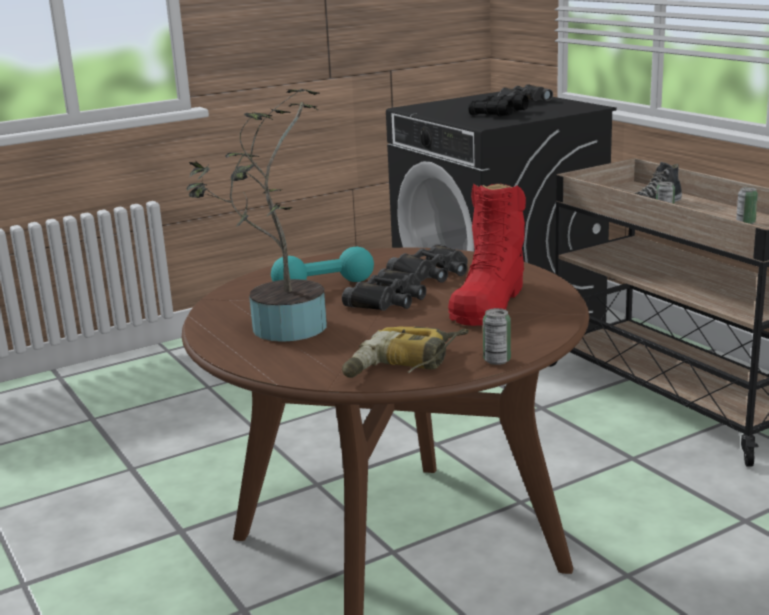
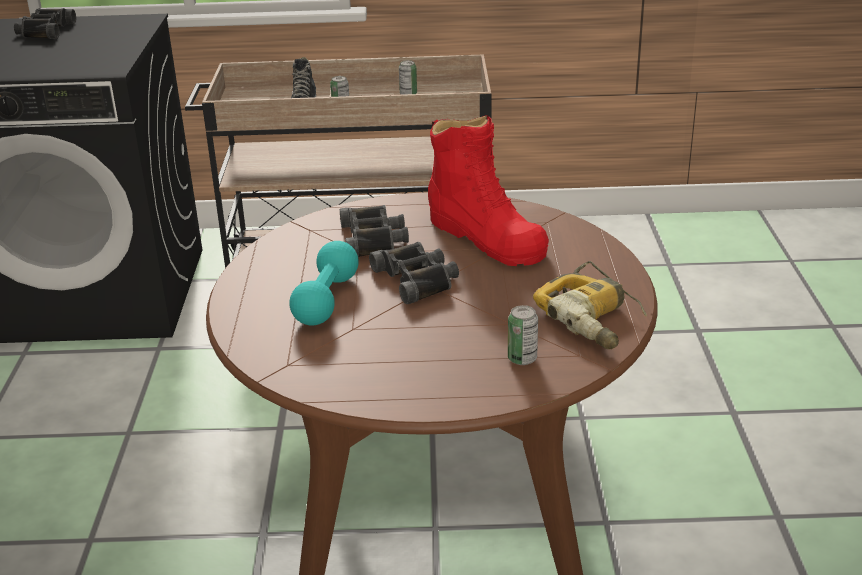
camera: 60 degrees left, 10 degrees up
(280, 328) = (421, 355): potted plant -> none
(497, 360) = (625, 275): can -> can (522, 359)
(498, 113) = (72, 52): black binoculars -> none

